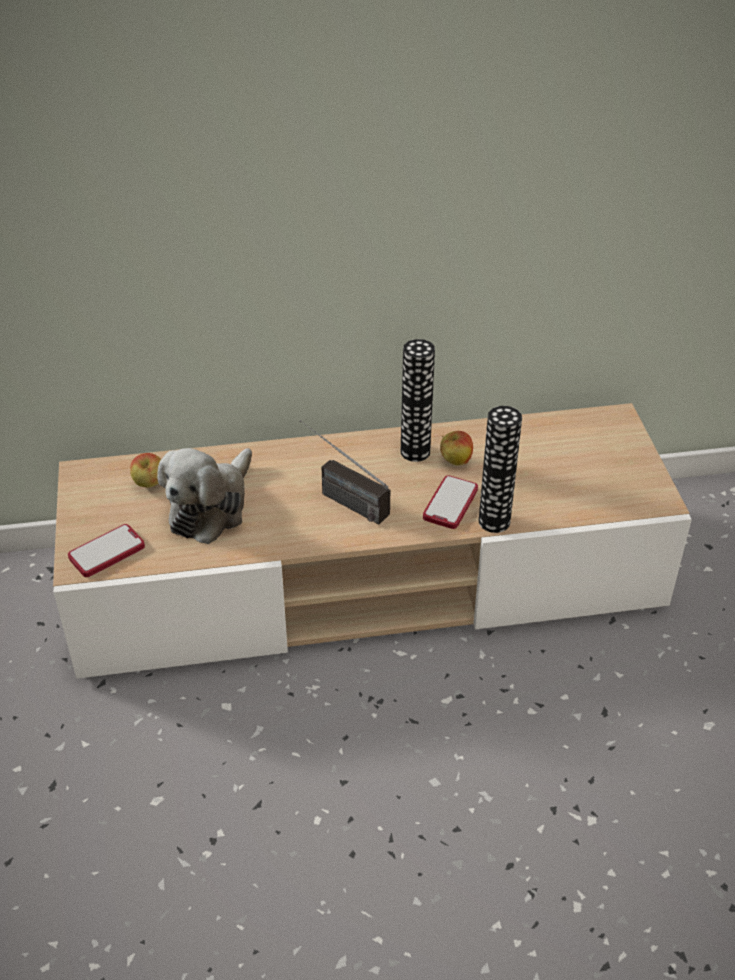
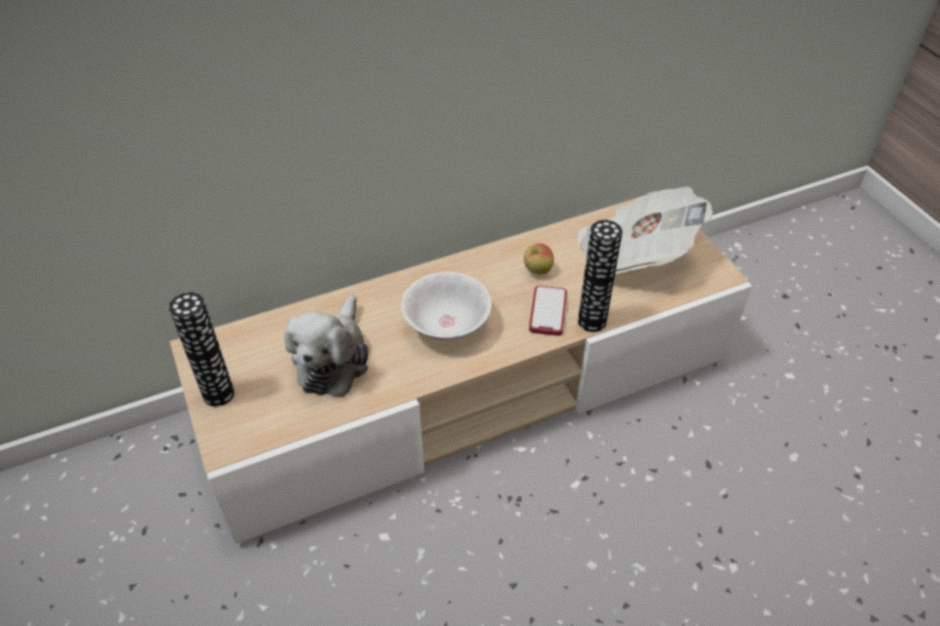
camera: 15 degrees left, 5 degrees up
(107, 552) = (248, 426): phone -> none
(149, 484) = (266, 347): apple -> none
(339, 497) = (447, 325): radio -> white bowl
(415, 452) = (499, 268): vase -> vase (218, 394)
(569, 463) = (634, 254): none -> newspaper

